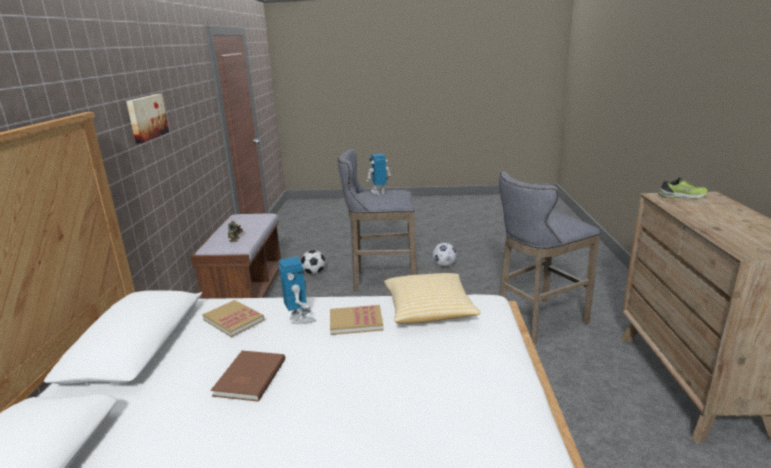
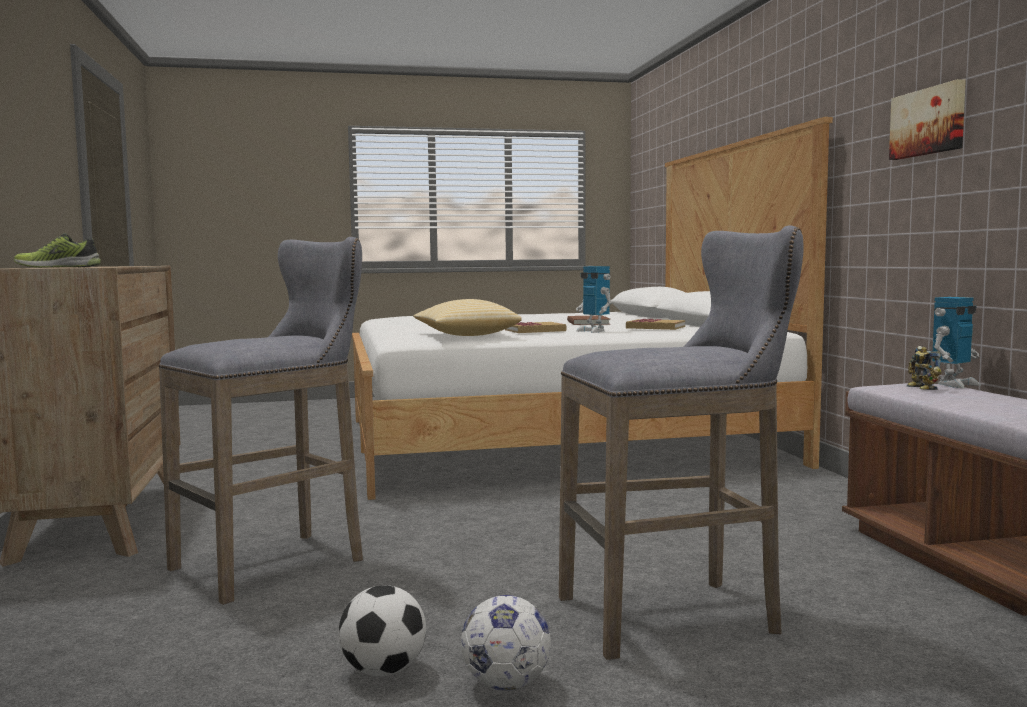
camera: 165 degrees right, 15 degrees down
(314, 273) = (902, 618): football -> football (383, 671)
(379, 193) = (677, 346): toy robot -> toy robot (954, 384)

